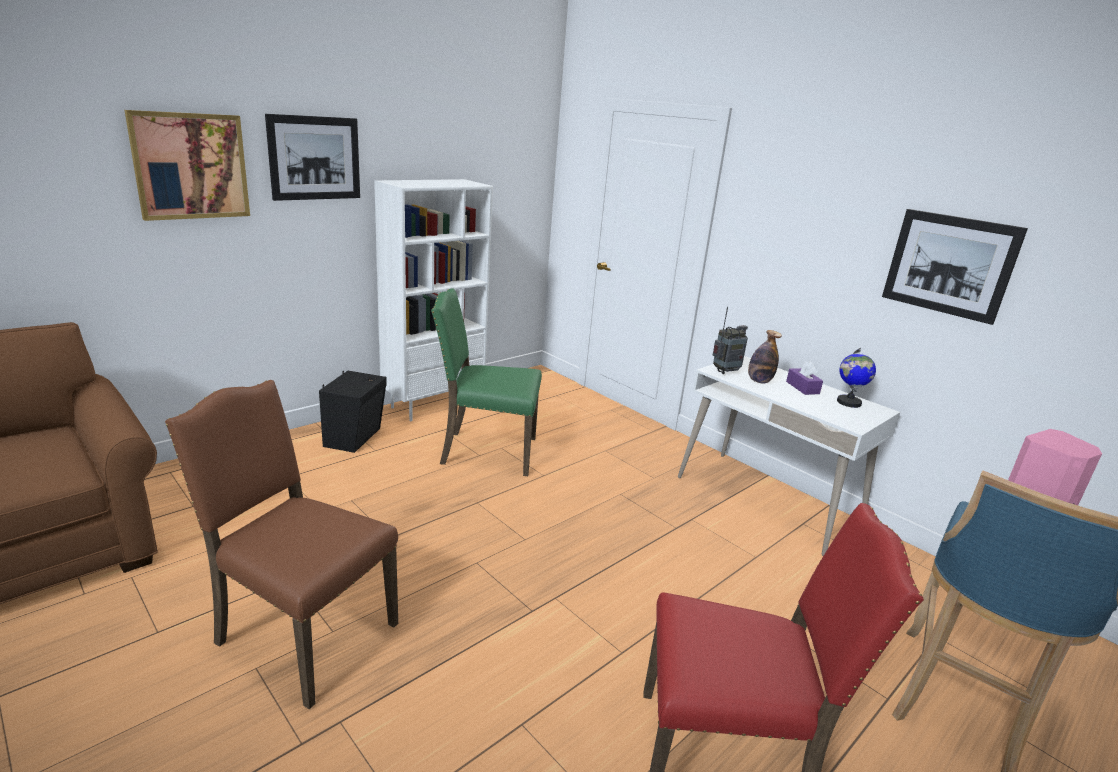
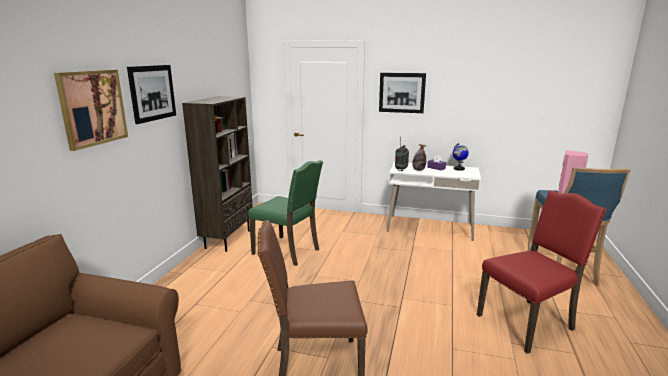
camera: 30 degrees left, 5 degrees down
(356, 437) = (206, 270): black speaker -> none
(434, 404) = (227, 239): white bookcase -> brown bookcase
(486, 451) = (288, 251): green chair -> green chair turned 120 degrees counterclockwise
(949, 265) = (486, 98): picture -> picture (402, 92)

